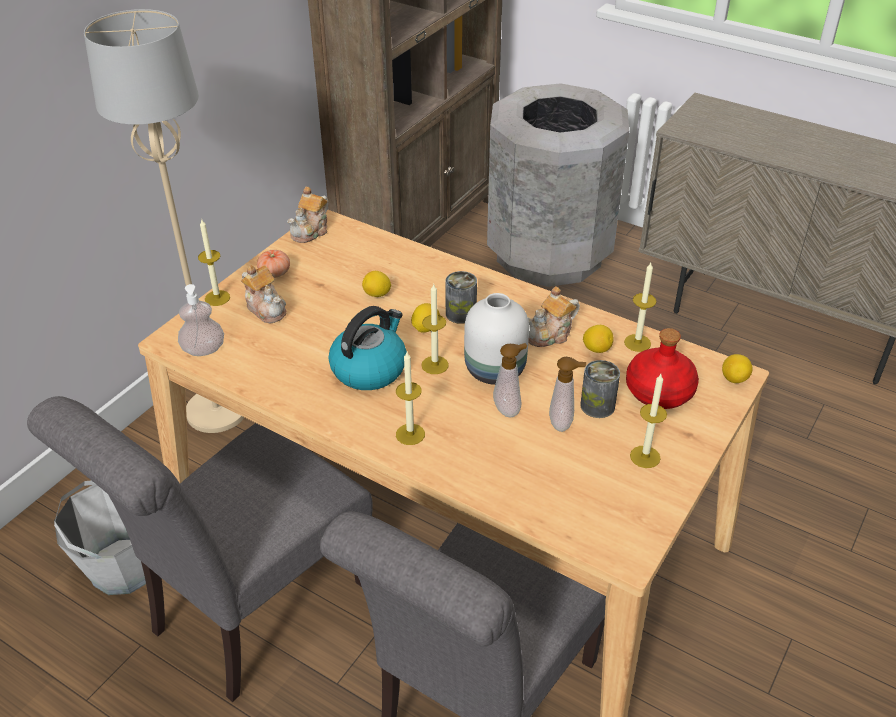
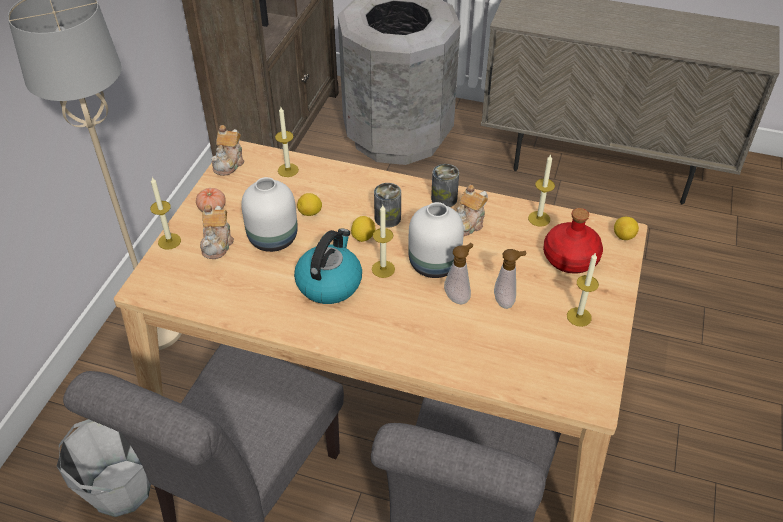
camera: 15 degrees left, 5 degrees up
(203, 350) = (176, 293): soap dispenser -> none
(266, 308) = (218, 243): teapot -> teapot turned 60 degrees clockwise
(328, 313) = (274, 237): none -> white vase
(410, 434) = (386, 335): candle -> candle (288, 170)
(596, 349) = (509, 230): lemon -> none
(597, 406) = (527, 280): can -> can (444, 199)

